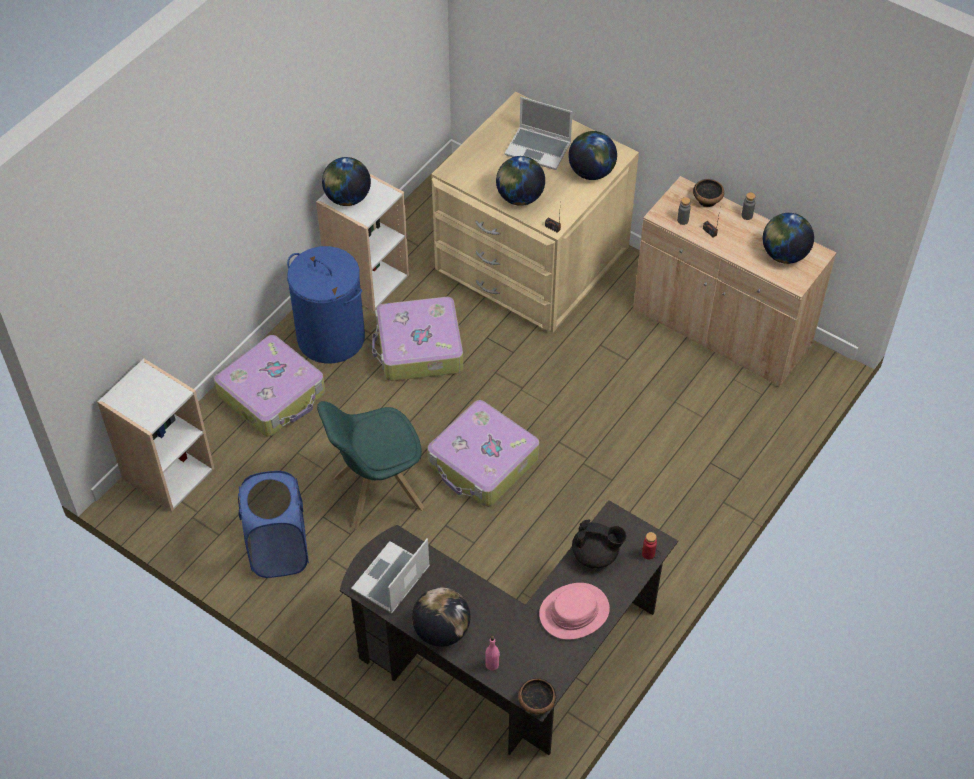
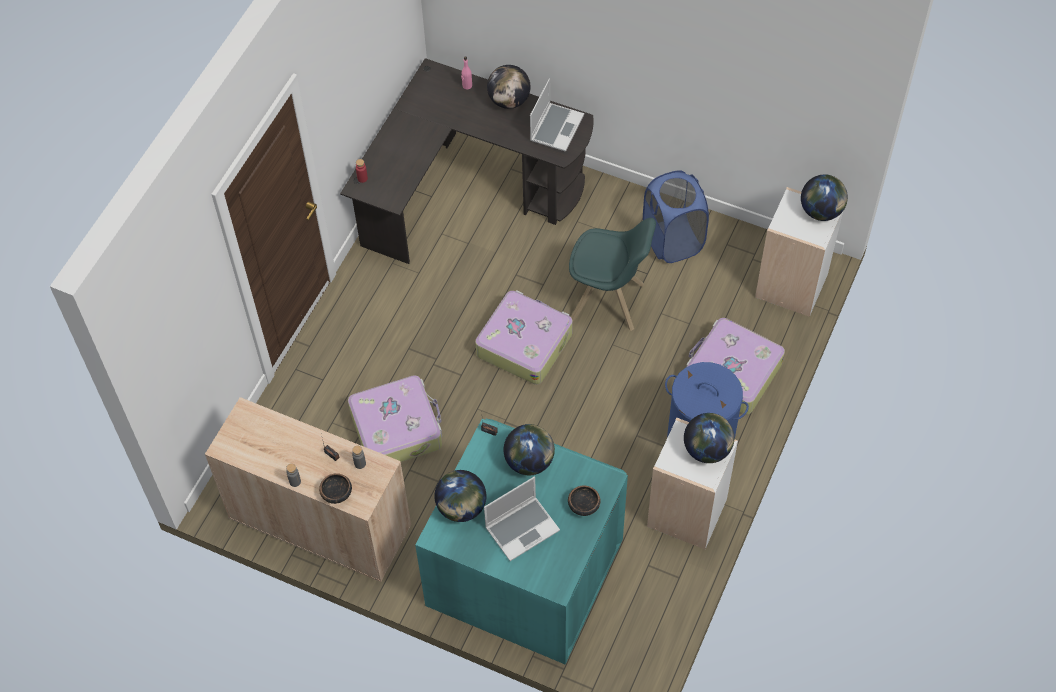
camera: 170 degrees right, 5 degrees up
(377, 492) = (608, 301): turquoise chair -> turquoise chair turned 45 degrees clockwise
(418, 348) = (612, 444): suitcase -> suitcase (397, 428)
(531, 259) = (525, 570): beige dresser -> turquoise dresser
(537, 702) = (430, 68): bowl -> bowl (583, 506)
(539, 149) = (522, 528): laptop -> laptop turned 135 degrees clockwise
(574, 612) = (413, 129): pink hat -> none
(596, 554) = (403, 171): black teapot -> none
(784, 254) = (256, 441): globe -> globe (821, 211)

